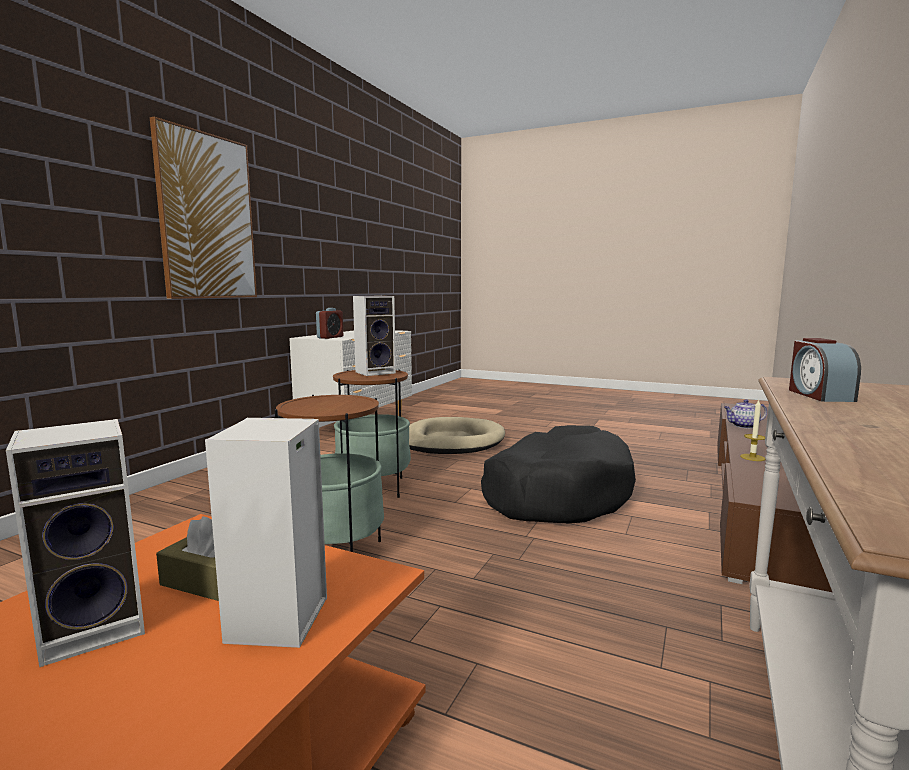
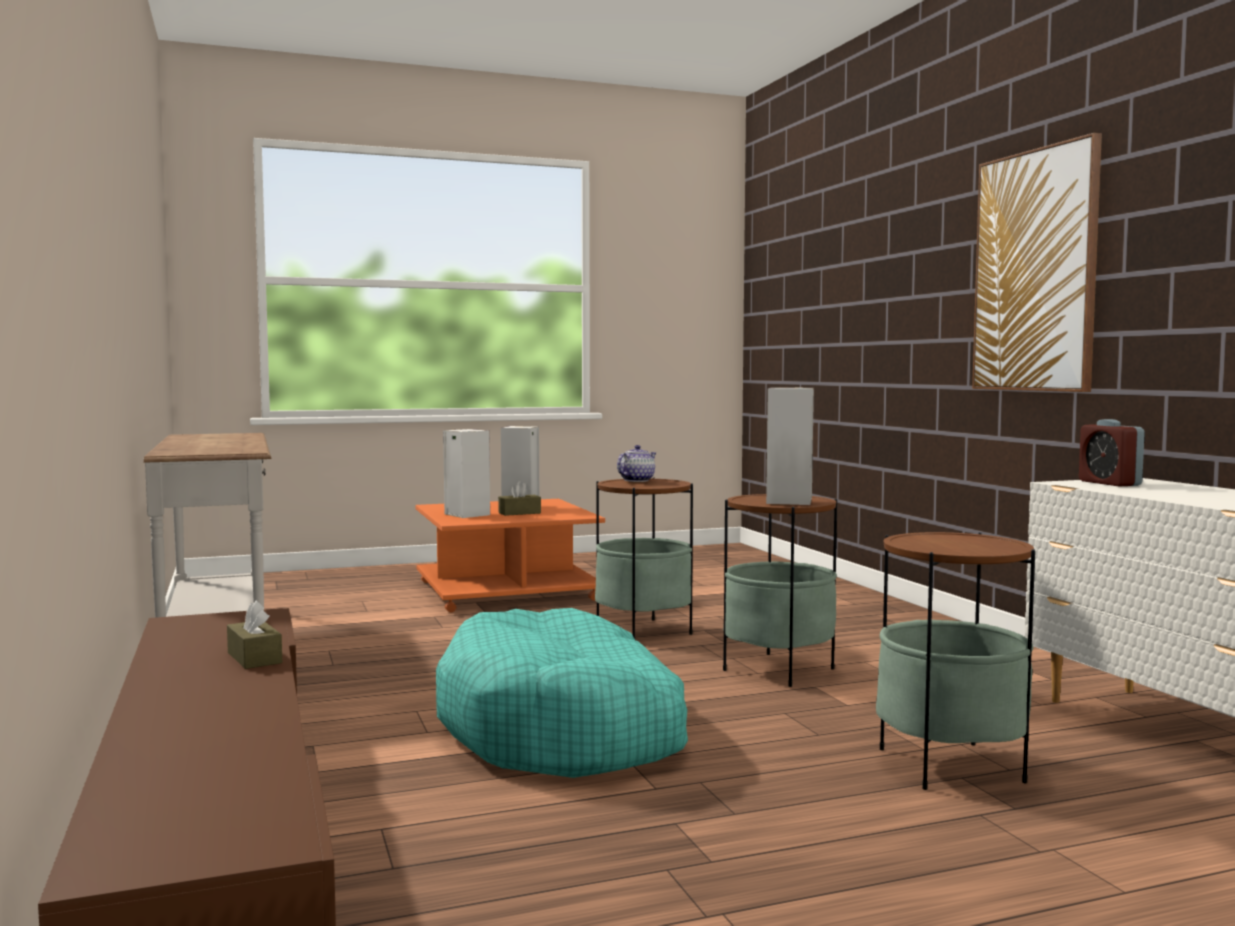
camera: 135 degrees right, 5 degrees down
(450, 441) = (950, 765): beige dog bed -> side table
(556, 494) = (564, 729): black dog bed -> turquoise dog bed
(743, 426) = (260, 732): teapot -> teapot (637, 480)
(752, 457) = (254, 658): candle -> brown tissue box
(818, 395) = (238, 447): alarm clock -> none

